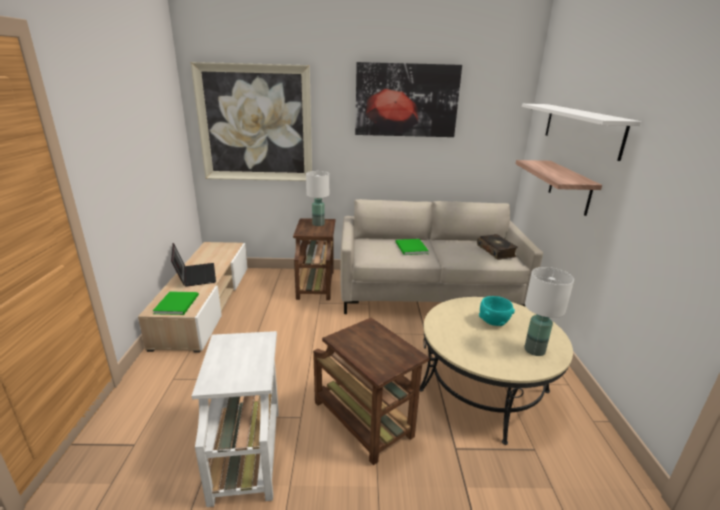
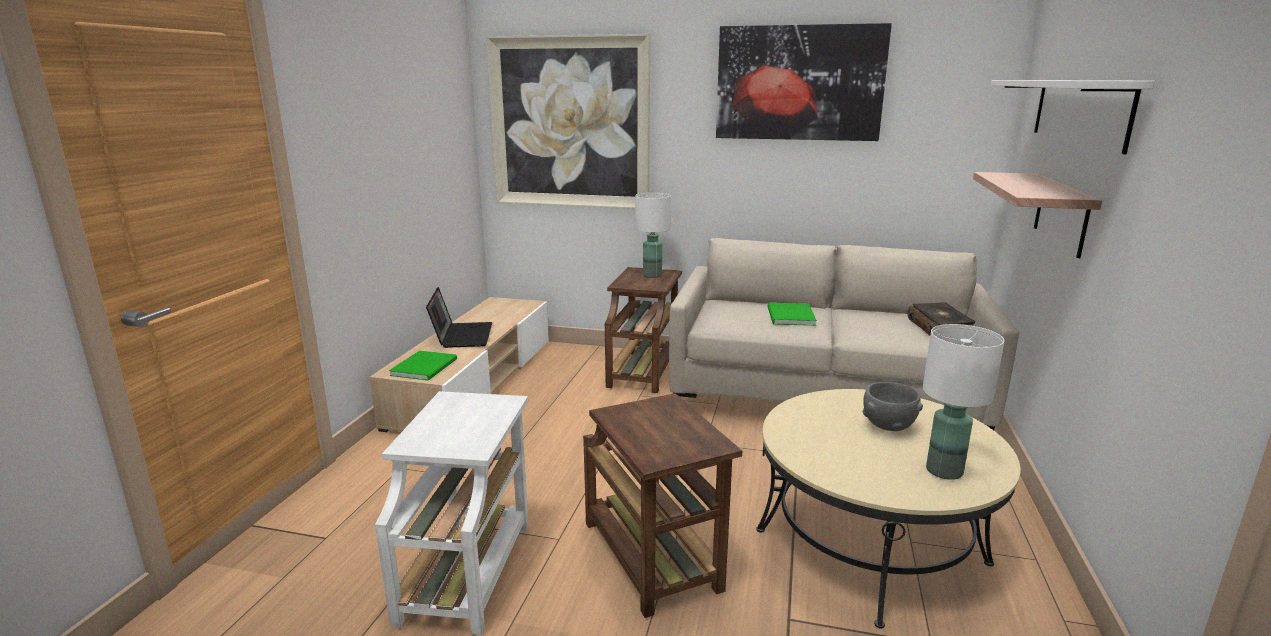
camera: 15 degrees right, 5 degrees down
(493, 322) = (888, 426): turquoise bowl -> grey bowl

